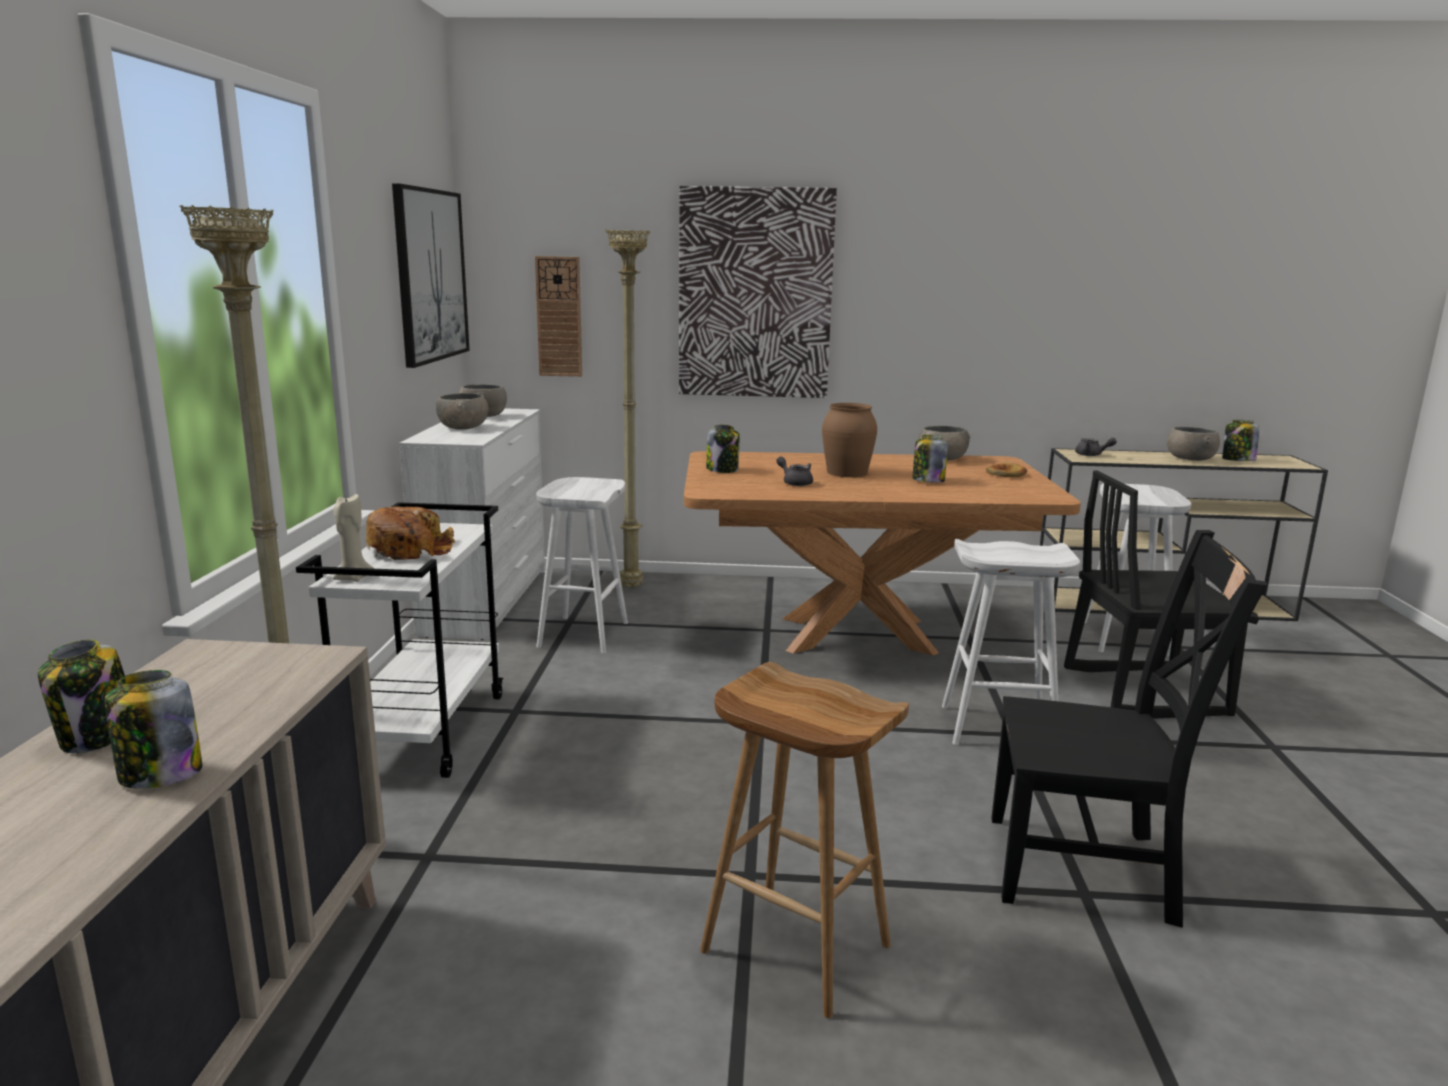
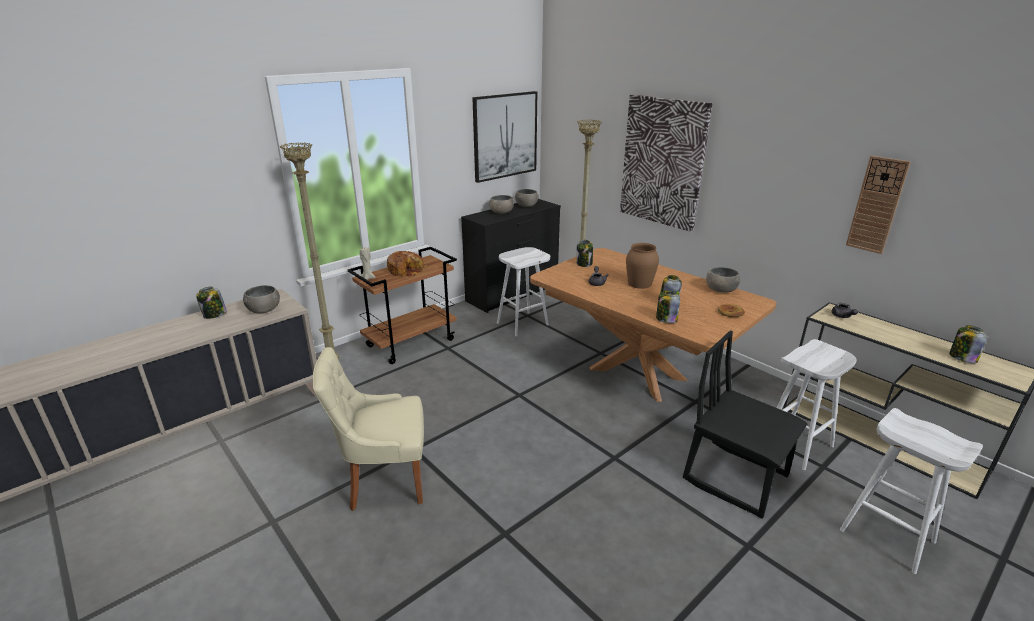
camera: 45 degrees right, 10 degrees up
(159, 774) = (204, 332): jar -> jar (666, 319)
(423, 731) = (411, 342): white cart -> brown cart
(487, 602) = (513, 294): white dresser -> black dresser
(559, 317) = (575, 159): wall clock -> wall clock (877, 205)
(792, 948) = (384, 480): brown stool -> beige chair
(997, 728) = (613, 451): white stool -> white stool (885, 535)
(1089, 869) = (525, 527): black chair -> none
(1190, 459) = (918, 344): grey bowl -> grey bowl (263, 310)

